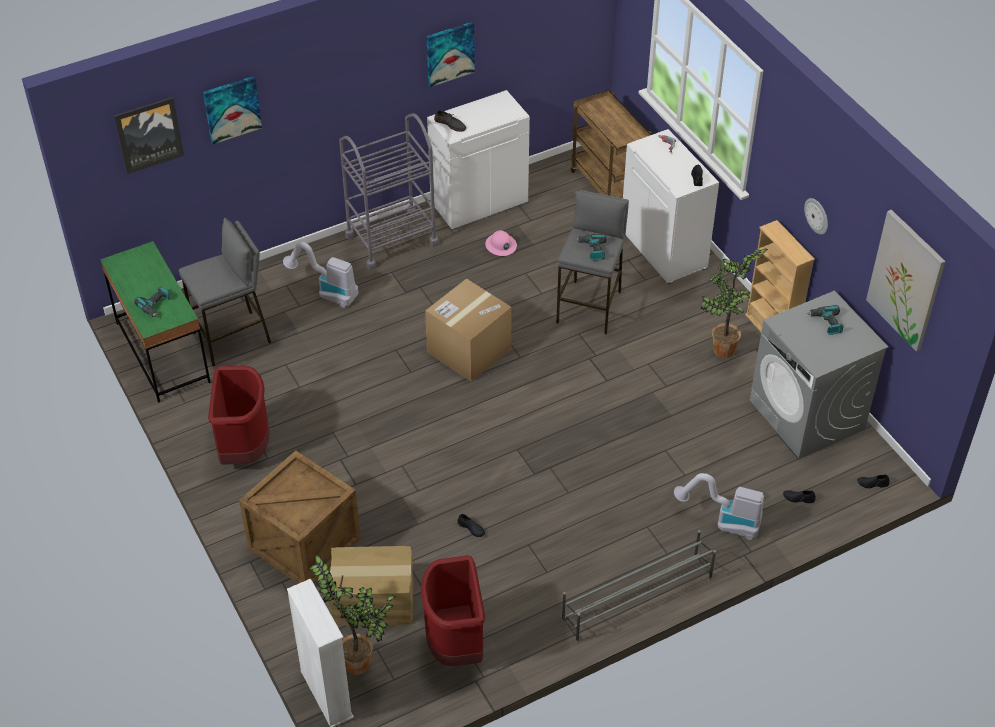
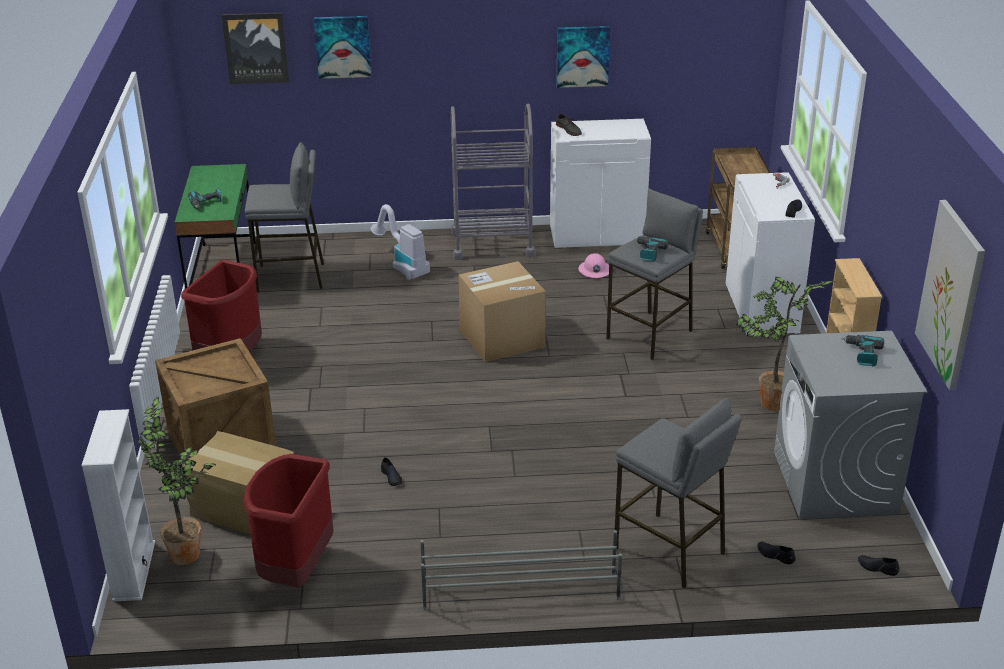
camera: 25 degrees right, 15 degrees down
(723, 522) = (669, 551): vacuum cleaner -> grey stool
(817, 215) = (889, 238): wall clock -> none

